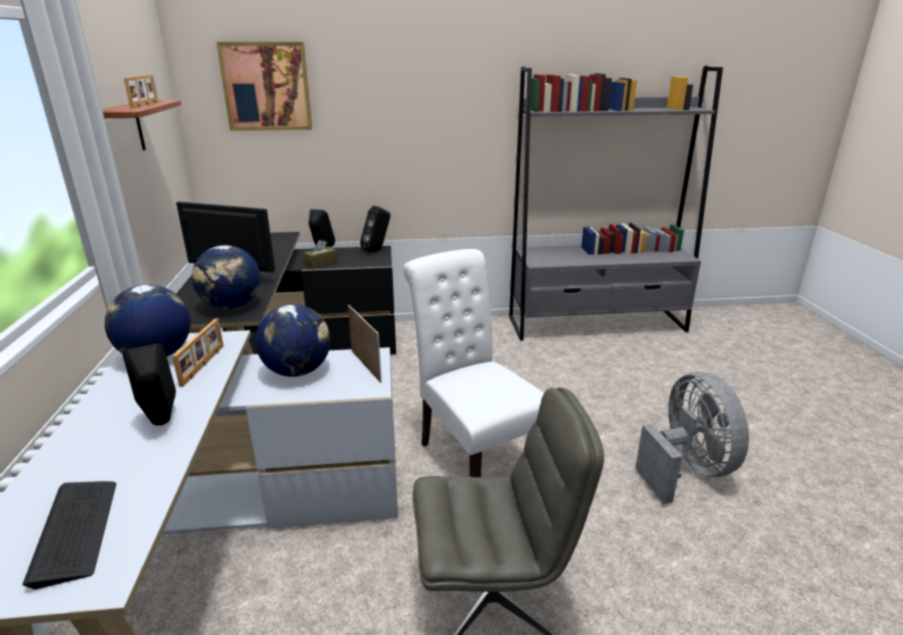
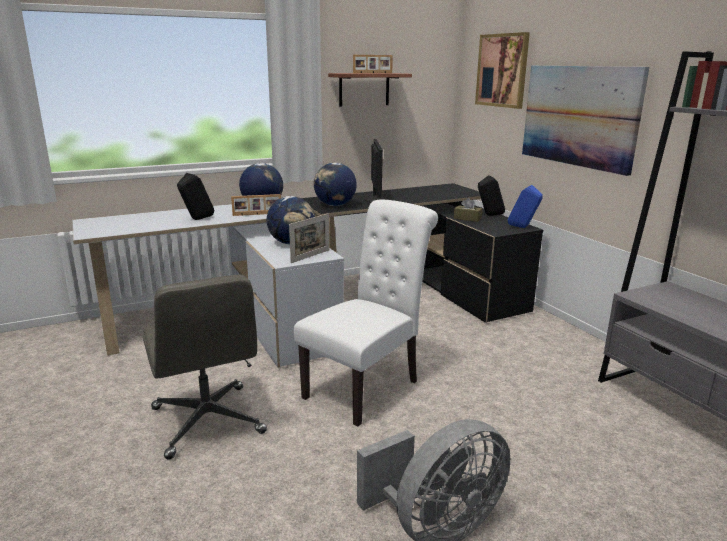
camera: 70 degrees right, 5 degrees down
(76, 531) = (117, 225): keyboard -> none
(377, 250) = (523, 227): black speaker -> blue speaker
(396, 129) = (579, 116): none -> picture

